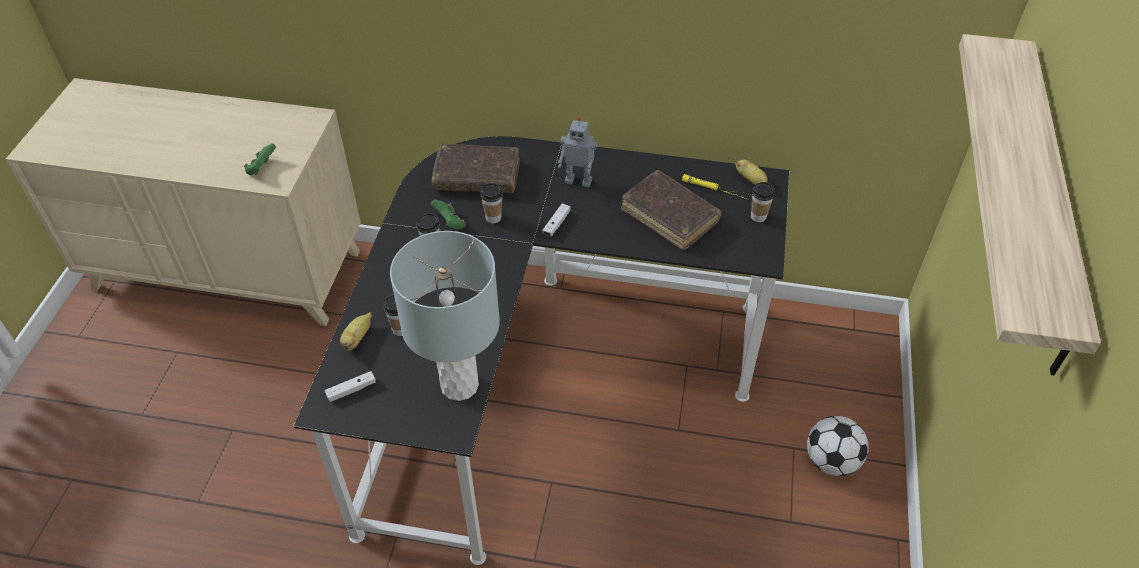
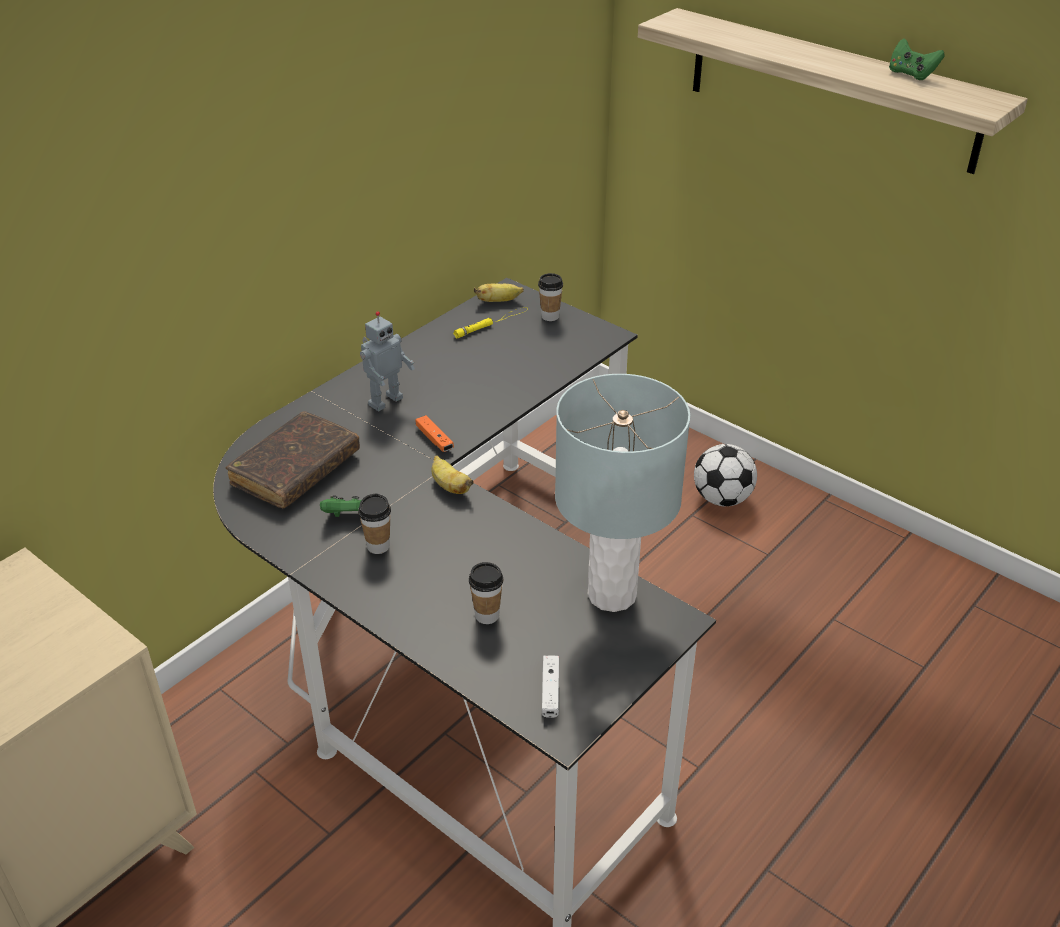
camera: 60 degrees left, 10 degrees down
(262, 168) = (57, 657): green game controller -> green game controller (911, 74)
(357, 338) = (470, 659): banana -> banana (450, 486)
(493, 218) = (377, 481): cup -> none
(556, 224) = (434, 439): white game controller -> orange game controller
(669, 216) = (498, 364): brown book -> none

